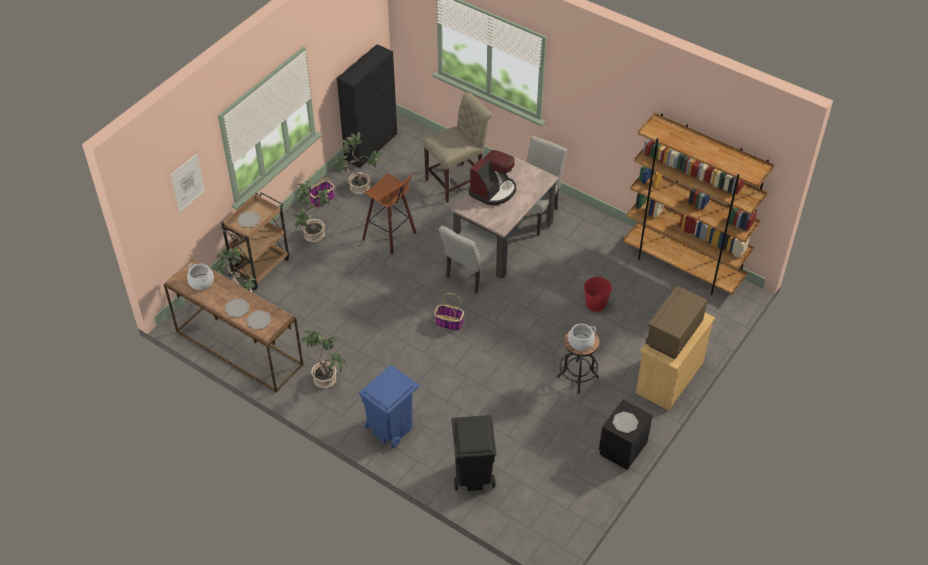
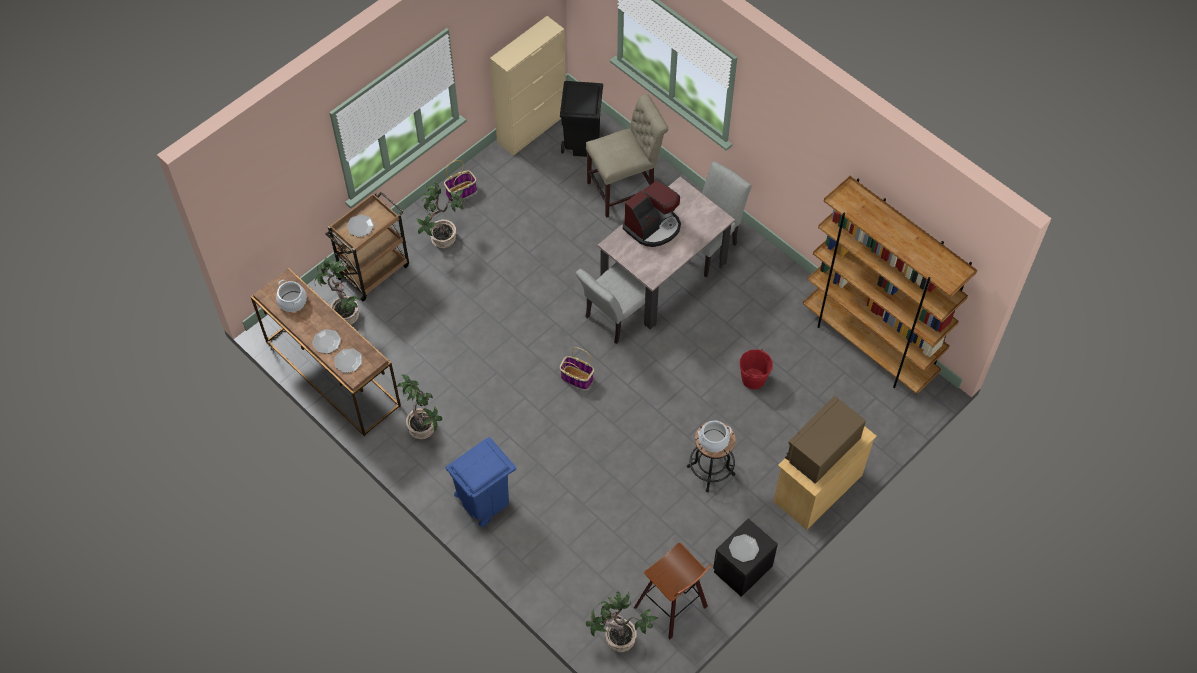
camera: 10 degrees right, 10 degrees up
(187, 183) = (288, 185): picture -> none
(359, 188) = (507, 183): potted plant -> potted plant (619, 640)
(371, 146) = (532, 128): black cabinet -> beige cabinet
(391, 236) = (533, 252): stool -> stool (673, 607)
(473, 475) = (565, 574): black trash can -> black trash can (581, 142)

